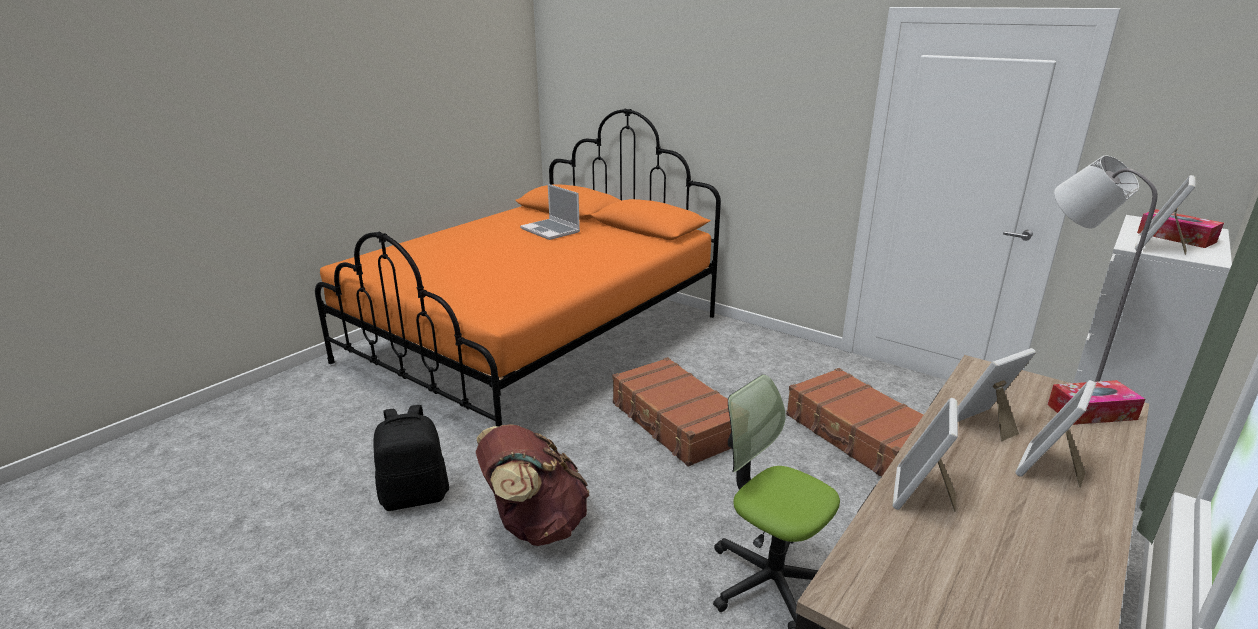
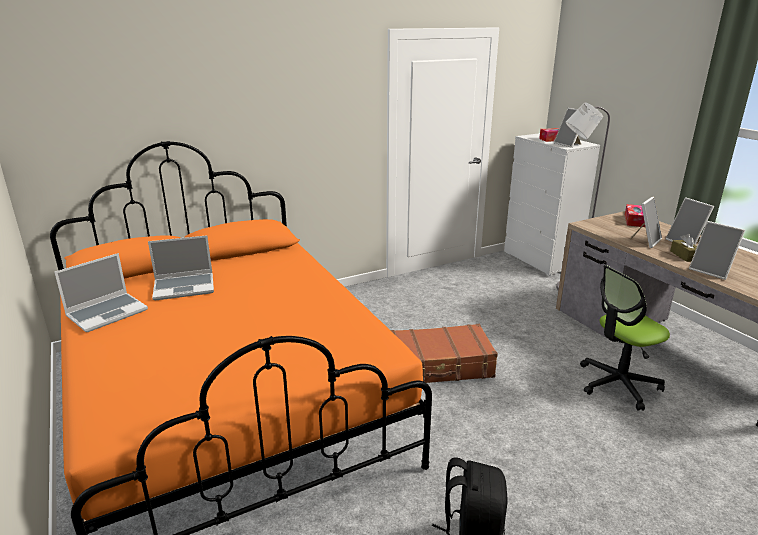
camera: 65 degrees left, 0 degrees up
(493, 224) = (108, 313): none -> laptop
(535, 525) = (539, 471): brown backpack -> none
(859, 436) = (491, 308): brown suitcase -> none
(966, 466) = (684, 256): none -> brown tissue box
(985, 425) = (645, 241): picture frame -> picture frame turned 135 degrees counterclockwise

